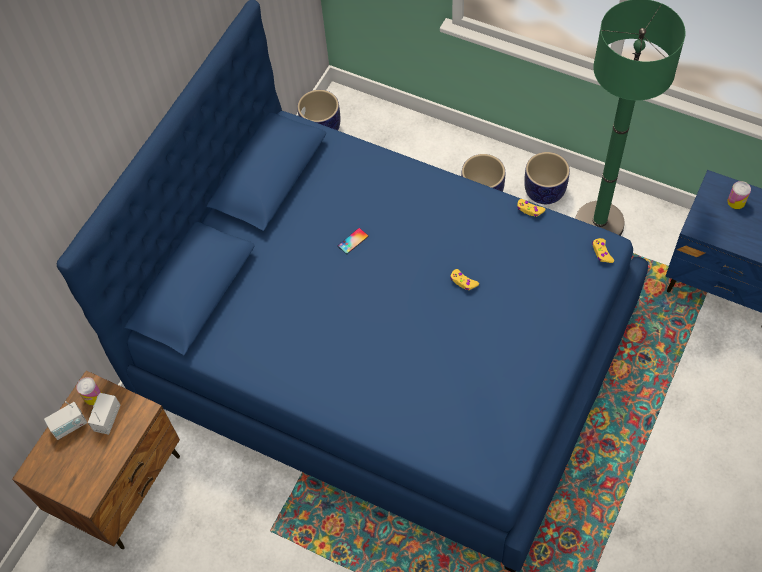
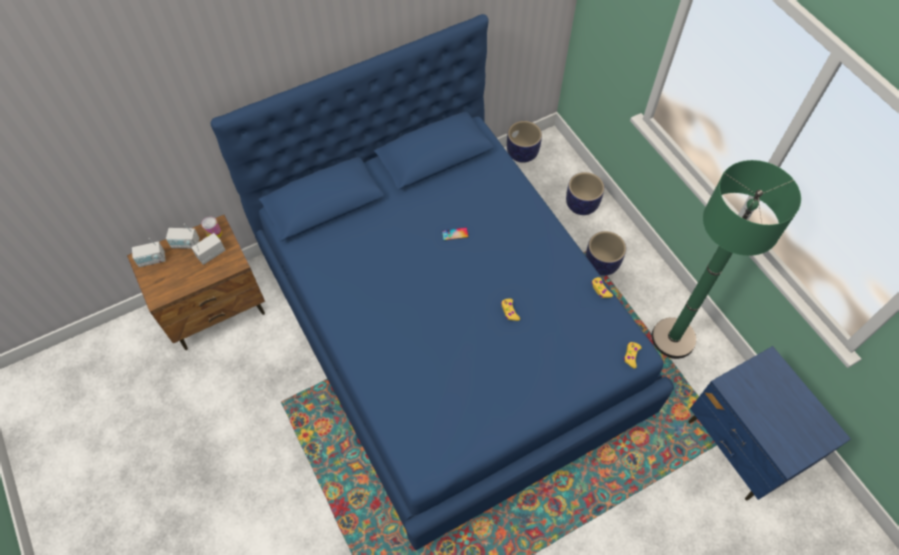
camera: 30 degrees right, 0 degrees up
(46, 465) = (152, 260): none -> radio
(544, 191) = (648, 289): planter -> planter (581, 204)
(736, 202) = (777, 385): can -> none

